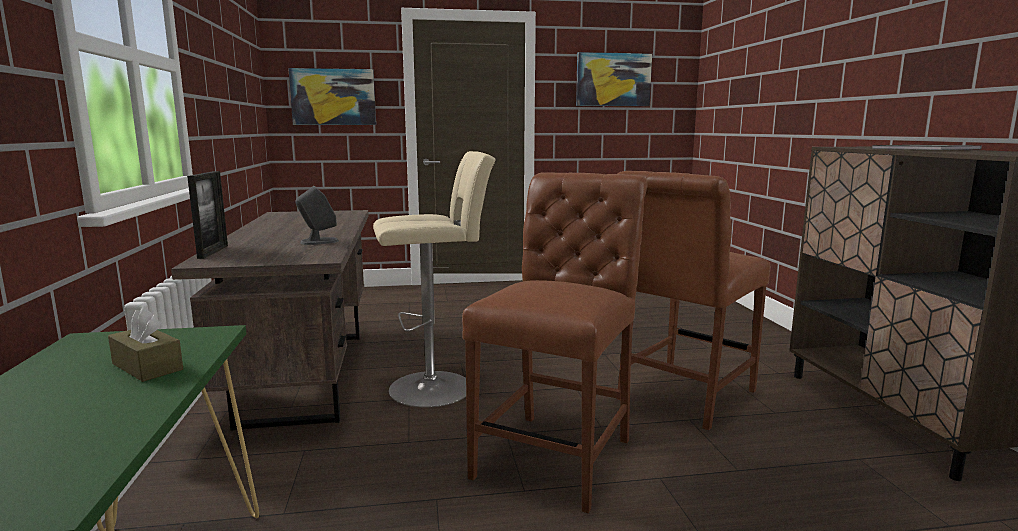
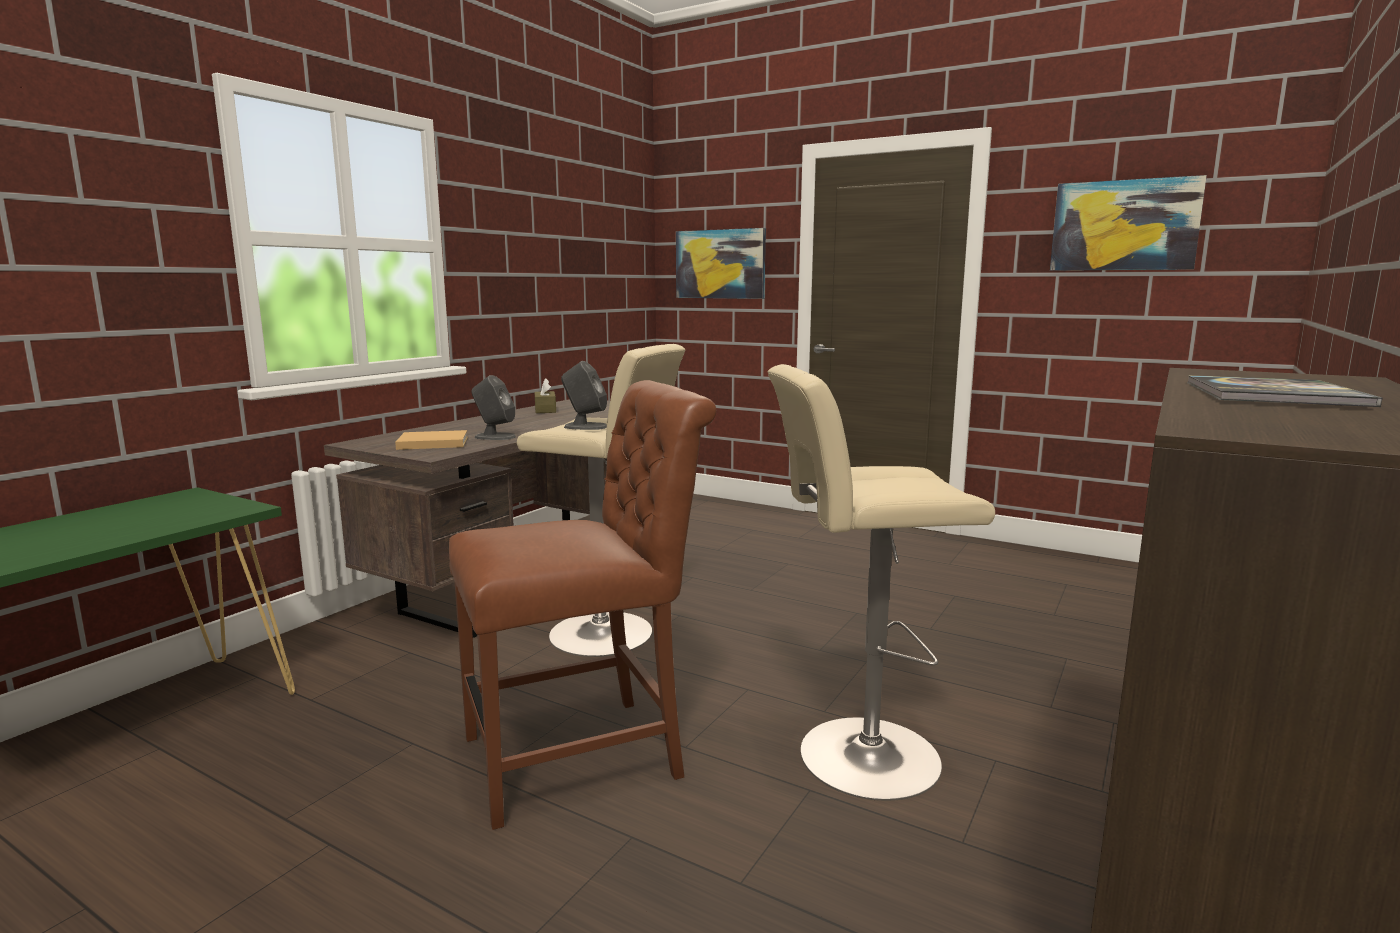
camera: 40 degrees right, 0 degrees up
(147, 367) = (147, 524): brown tissue box -> brown tissue box (545, 410)
(213, 252) = (395, 434): picture frame -> none
(281, 252) = (430, 443): none -> beige book
(415, 221) = (585, 426): none -> grey speaker
(681, 397) = (859, 757): brown chair -> beige stool

